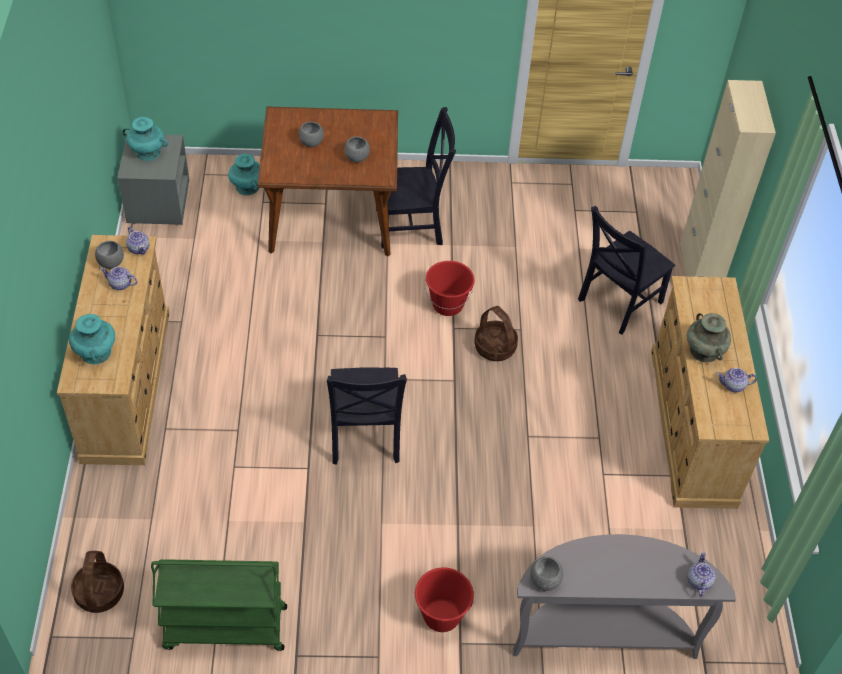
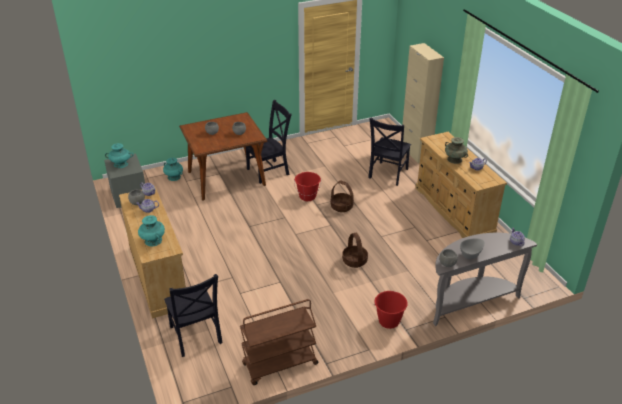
camera: 20 degrees left, 15 degrees down
(99, 592) = (199, 372): basket -> basket (354, 260)
(224, 628) = (279, 365): green cart -> brown cart
(364, 437) = (301, 260): black chair -> black chair (196, 336)
(599, 576) = (471, 254): none -> grey bowl

